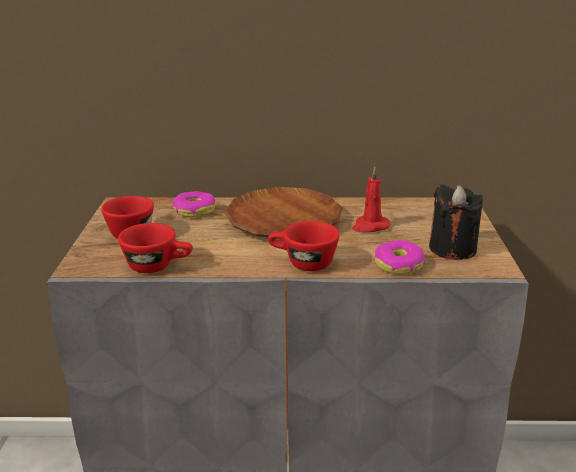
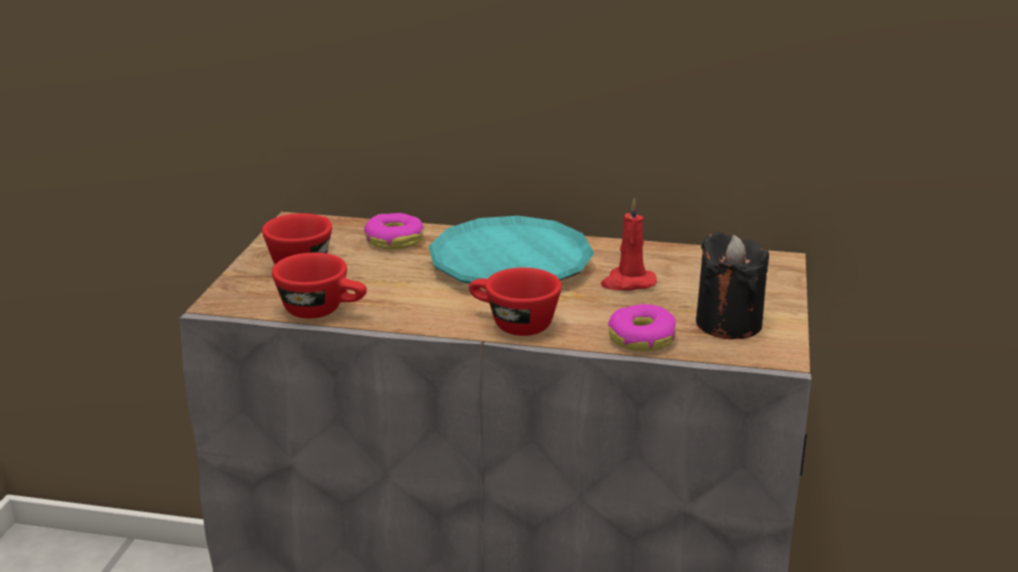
camera: 10 degrees right, 0 degrees up
(283, 220) = (511, 264): brown plate -> turquoise plate

